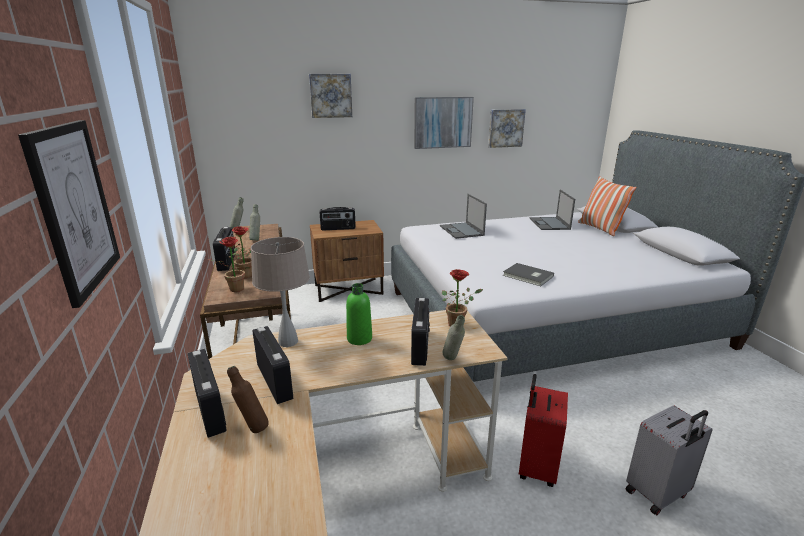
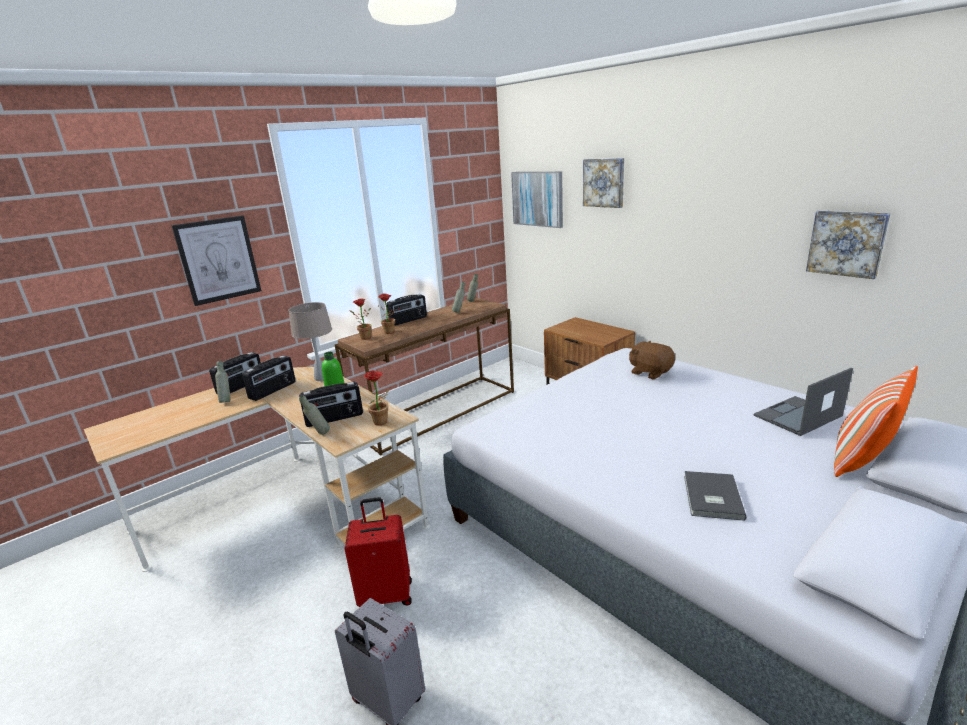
camera: 65 degrees right, 0 degrees up
(252, 428) = (227, 401): brown bottle -> grey bottle
(338, 229) = (582, 328): radio -> none
(442, 122) = (734, 224): picture -> picture (537, 199)
(462, 231) = (650, 372): laptop -> brown plush toy
(528, 276) = (558, 439): grey book -> grey book (711, 497)

